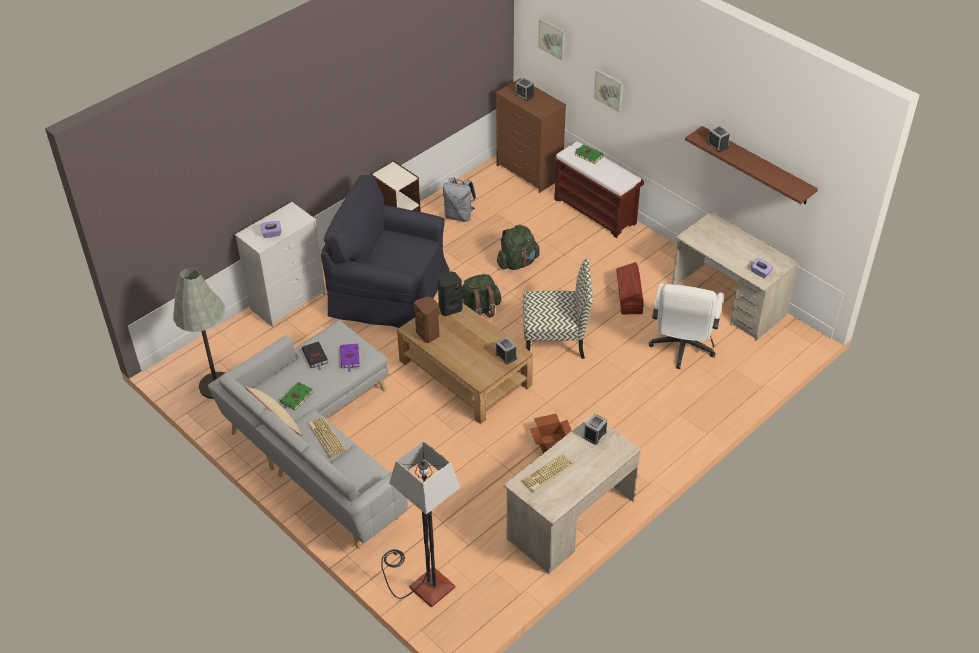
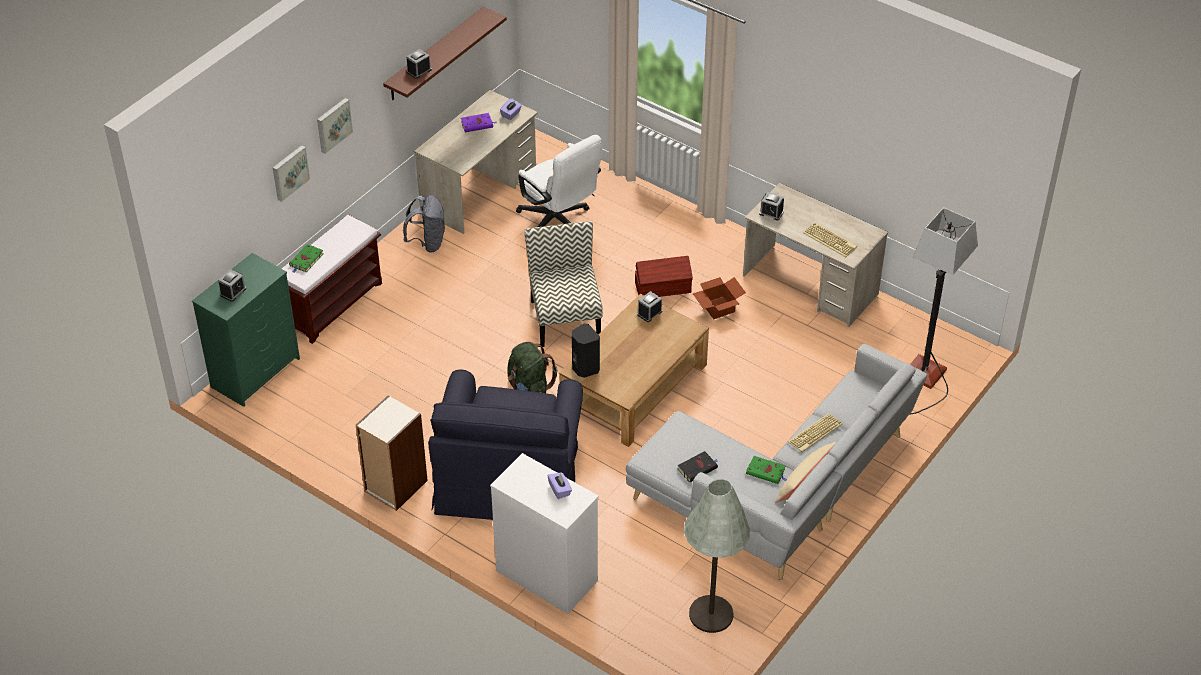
camera: 100 degrees left, 0 degrees up
(350, 358) = (692, 437): purple book -> purple book (478, 124)
(428, 334) = (631, 380): brown speaker -> none
(459, 216) = (353, 430): grey backpack -> grey backpack (427, 243)
(517, 263) = (439, 364): green backpack -> none
(530, 172) = (256, 372): brown dresser -> green dresser
(553, 38) = (215, 204): picture -> picture (333, 124)
(629, 298) = (487, 266): brown storage box -> brown storage box (663, 288)
(681, 349) = (559, 222): white office chair -> white office chair turned 45 degrees clockwise

